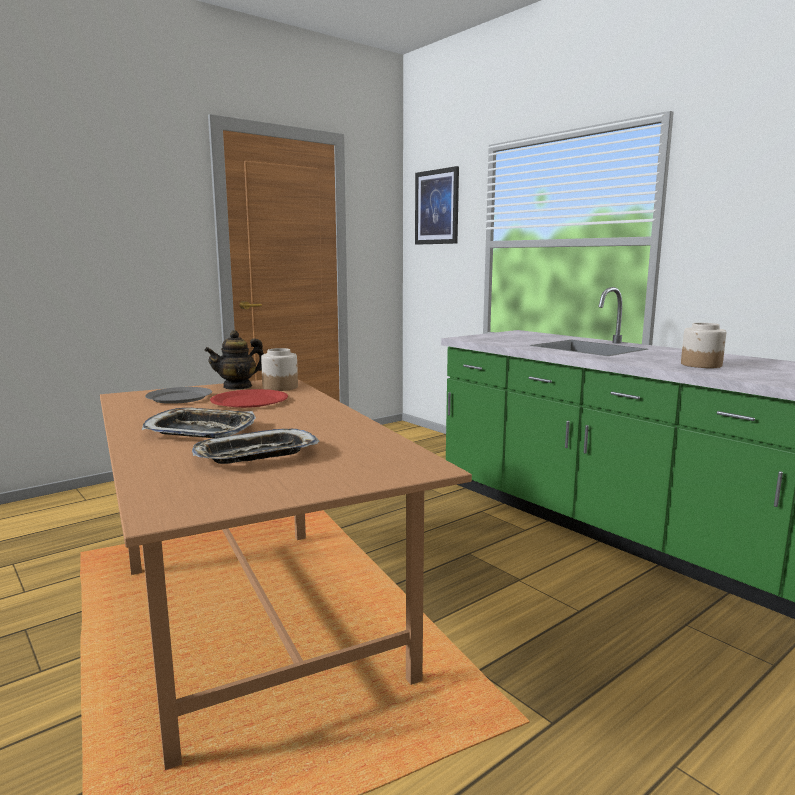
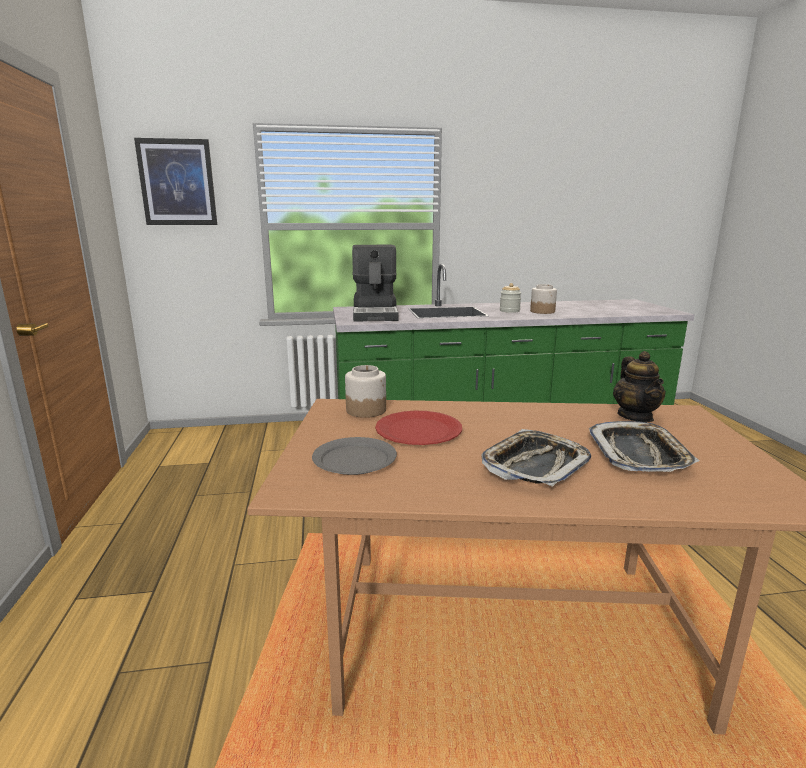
camera: 60 degrees left, 5 degrees up
(238, 386) = (332, 426): teapot -> teapot (635, 416)
(515, 338) = (376, 314): none -> coffee machine
(662, 357) = (509, 311): none -> jar

